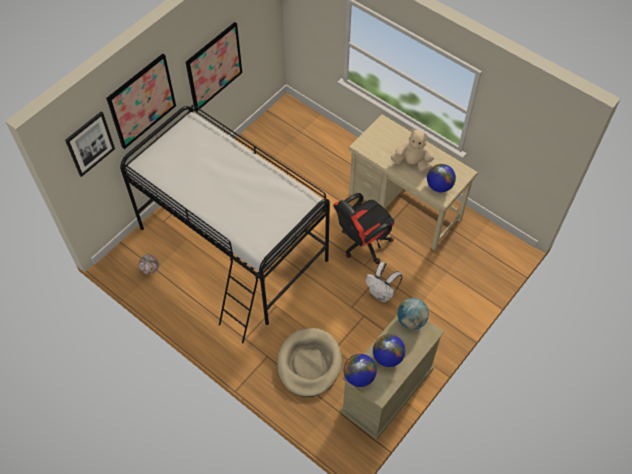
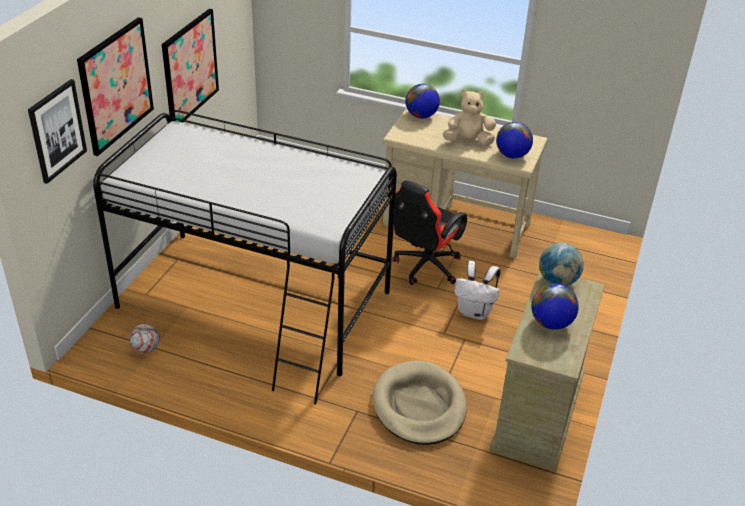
camera: 20 degrees left, 20 degrees down
(359, 376) = (526, 351): globe -> globe (421, 116)

